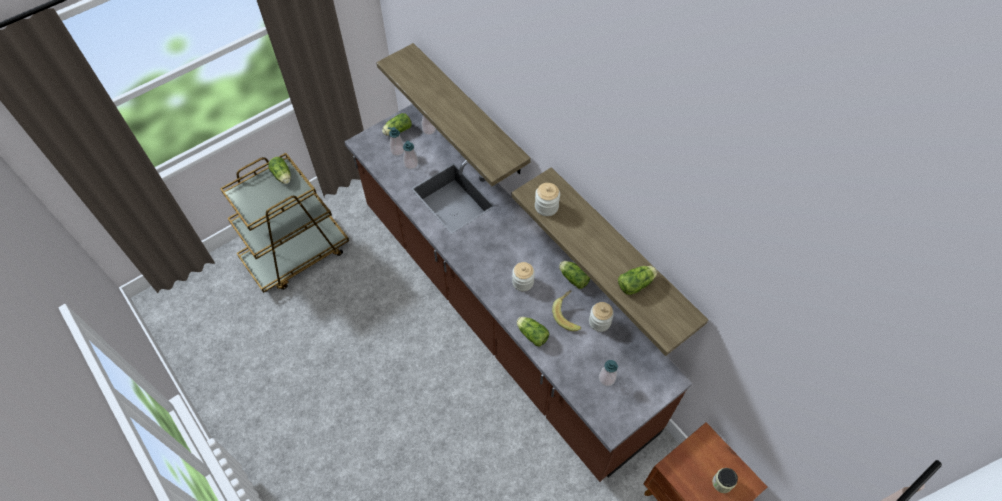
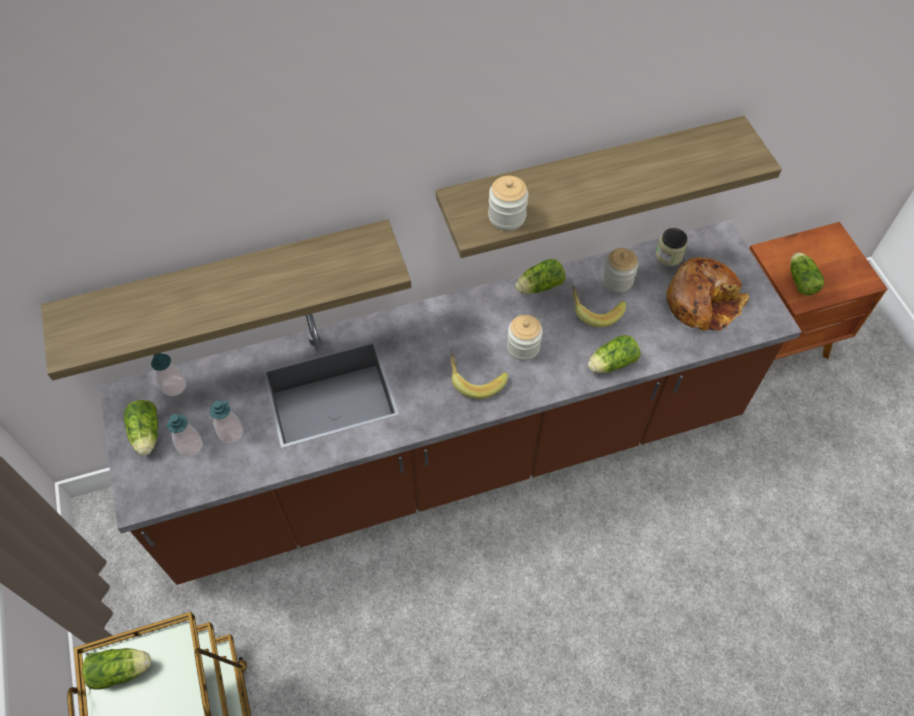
camera: 70 degrees left, 0 degrees up
(489, 264) = (476, 380): none -> banana
(607, 378) = (702, 301): soap dispenser -> bread
(637, 283) = (671, 162): lettuce -> lettuce (800, 280)
(722, 482) = (828, 259): jar -> jar (669, 255)

